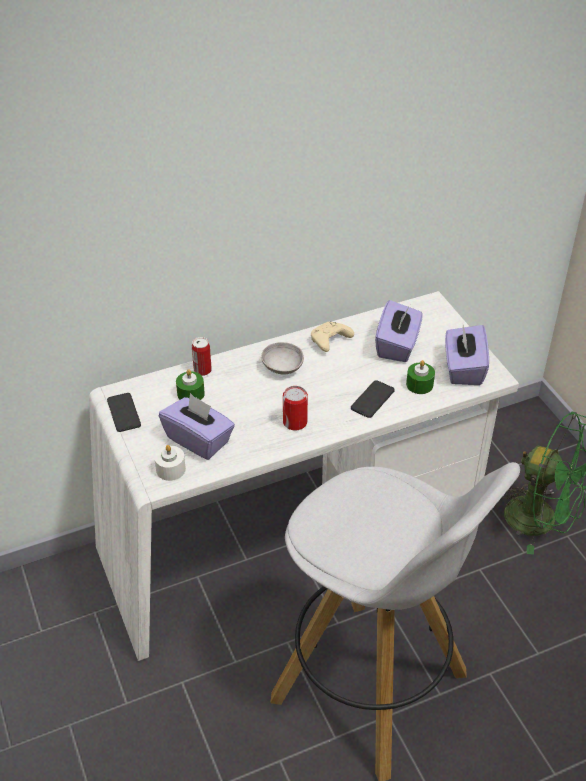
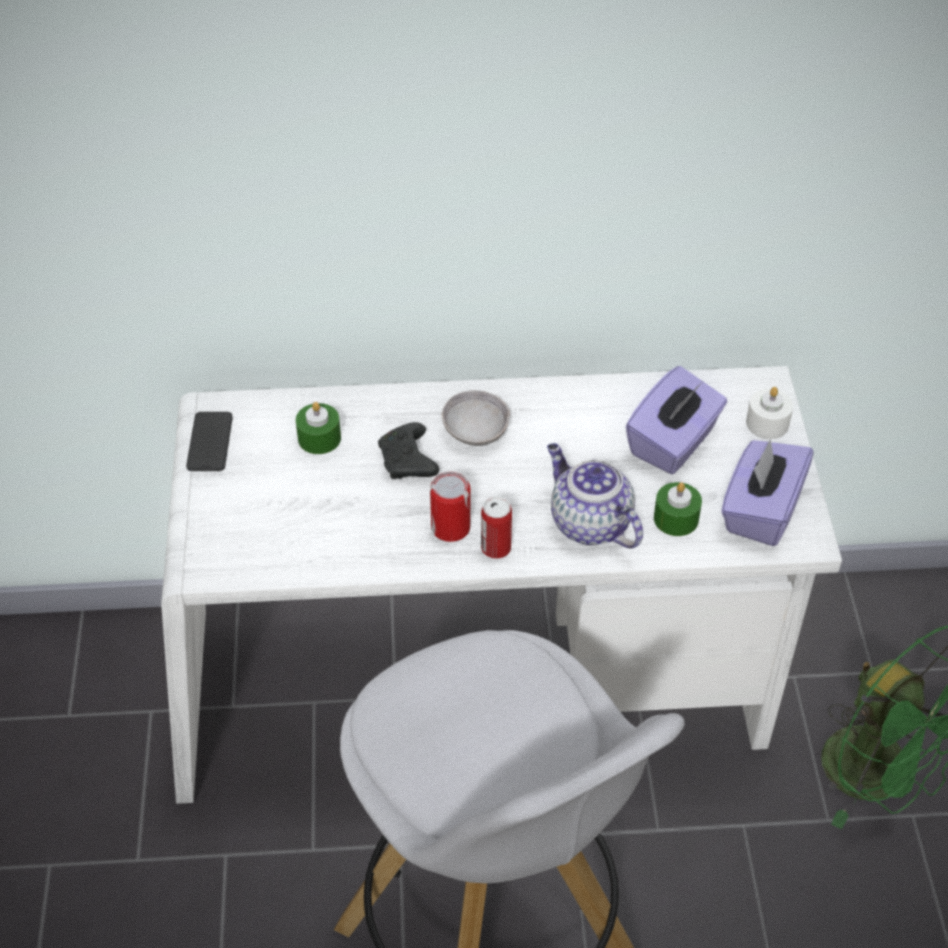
camera: 20 degrees right, 5 degrees up
(170, 469) = (233, 551): white candle -> white candle (767, 423)
(199, 440) = (295, 515): purple tissue box -> none
(202, 370) = (354, 405): can -> can (496, 548)
(251, 393) = (408, 462): none -> black game controller
(329, 342) = (569, 408): beige game controller -> none
(372, 399) = (588, 523): phone -> teapot

